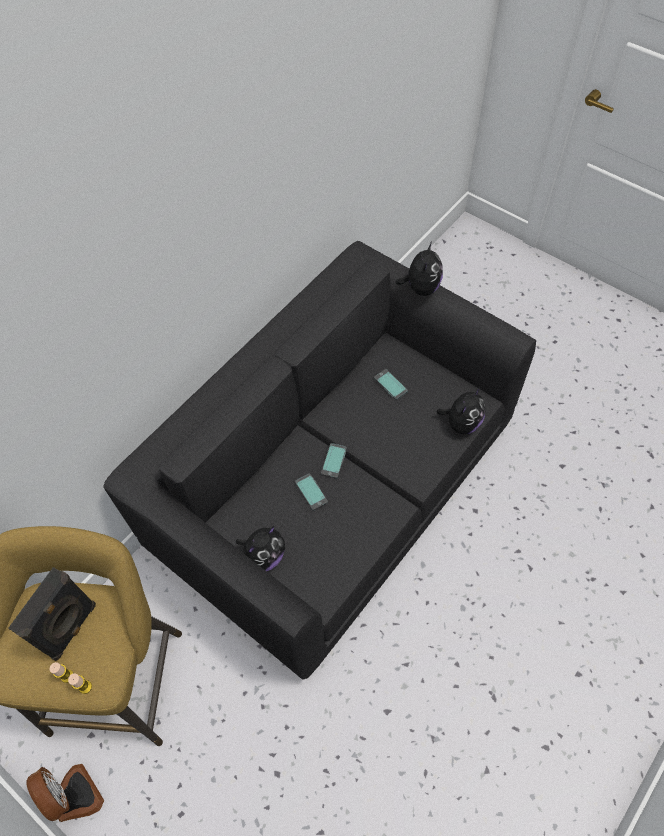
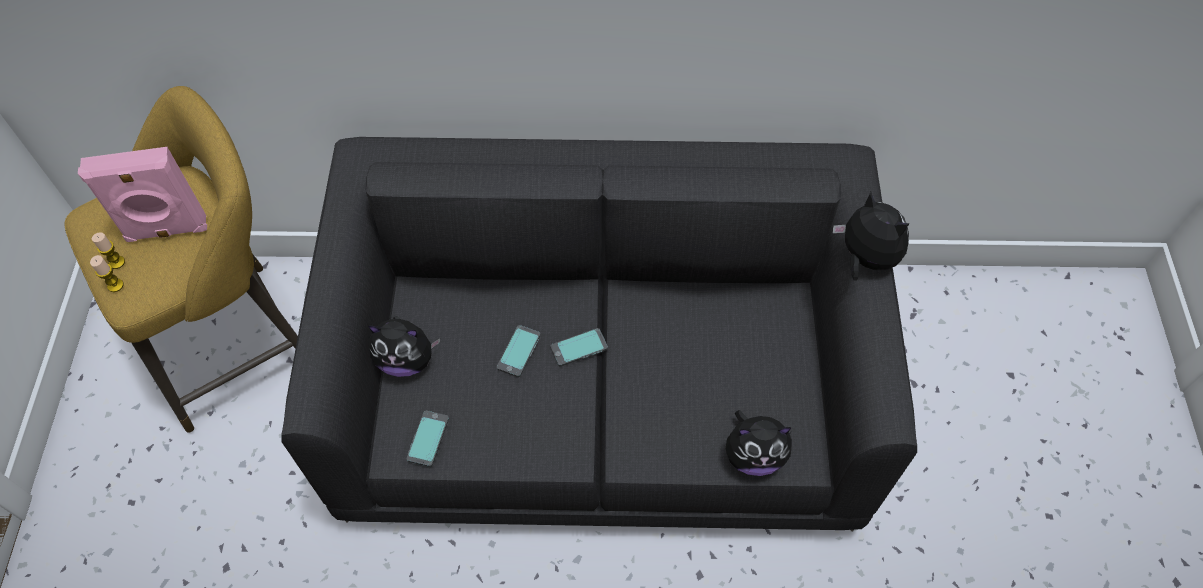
camera: 50 degrees right, 0 degrees up
(72, 629) = (166, 231): black speaker -> pink speaker
(74, 797) = (94, 394): fan -> none
(390, 385) = (734, 337): phone -> phone (427, 439)
(421, 288) = (865, 259): plush toy -> plush toy turned 105 degrees counterclockwise

